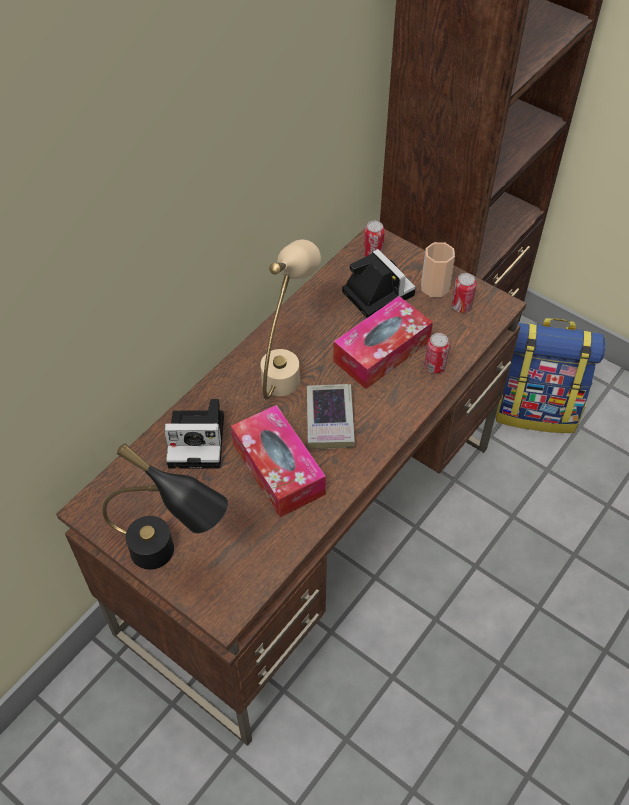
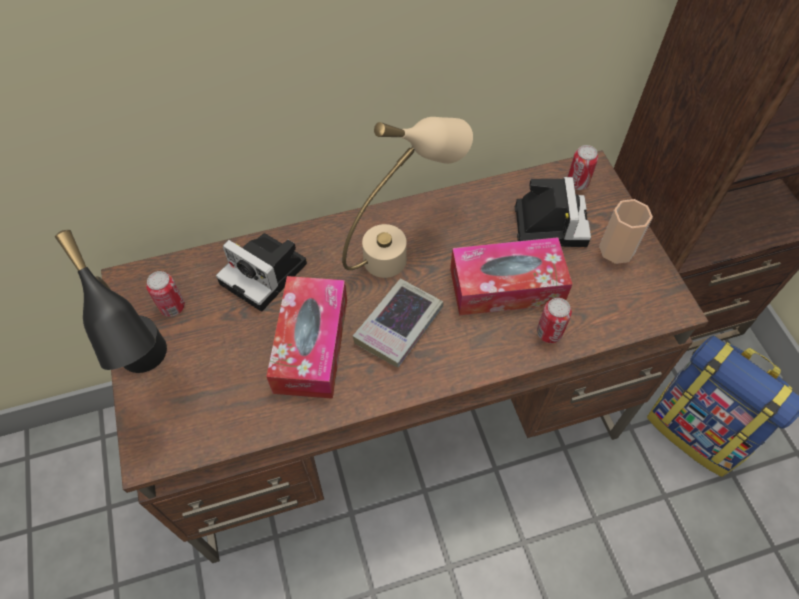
camera: 35 degrees right, 5 degrees up
(461, 306) = (629, 285): can -> can (172, 307)

